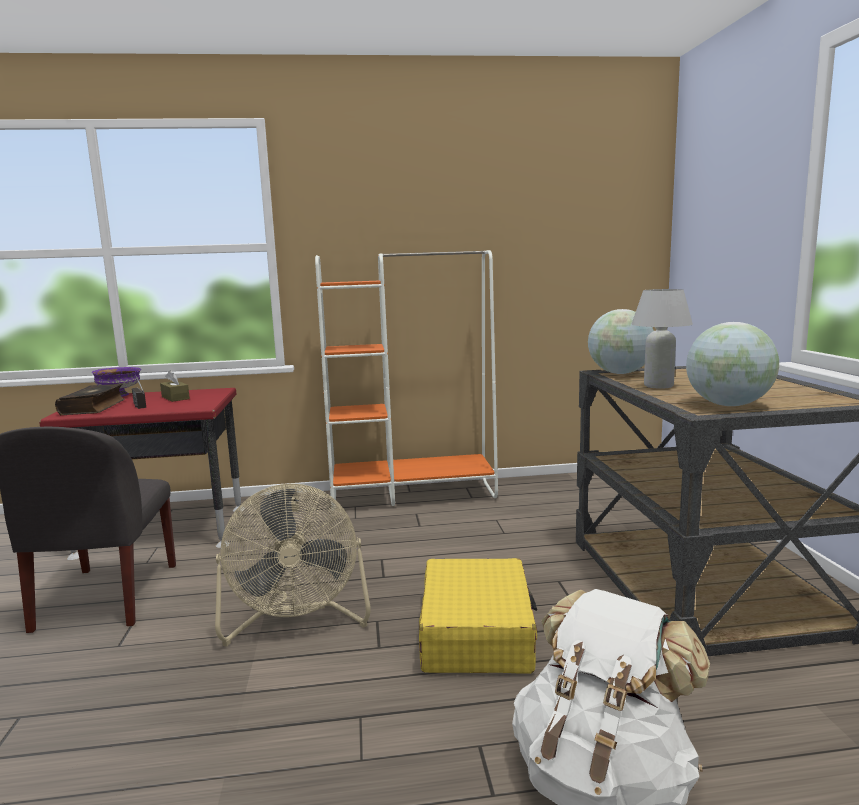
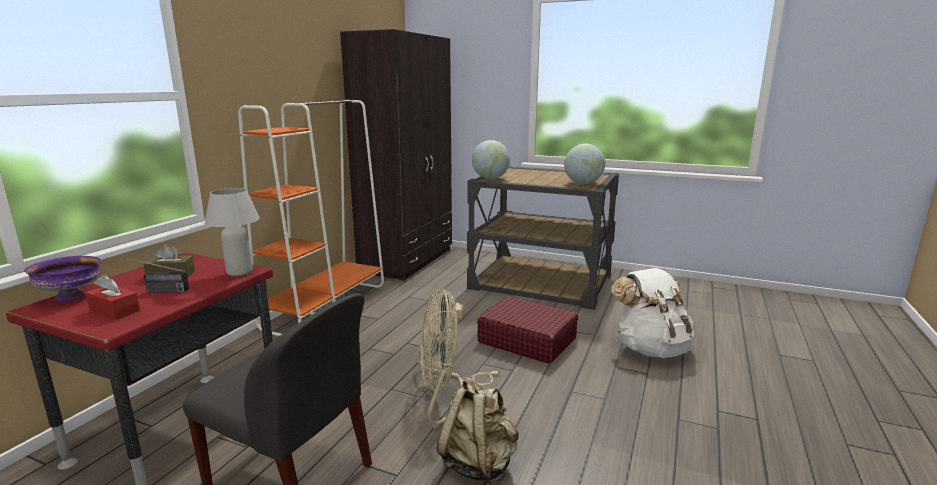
camera: 60 degrees left, 5 degrees up
(94, 407) = (115, 310): book -> red tissue box
(150, 690) = (478, 463): none -> beige backpack
(291, 621) = (449, 392): beige fan -> beige fan turned 150 degrees clockwise
(476, 633) = (526, 340): yellow suitcase -> red suitcase
(593, 485) = (408, 261): none -> brown wardrobe
(658, 386) = (530, 181): white table lamp -> white table lamp (239, 272)

